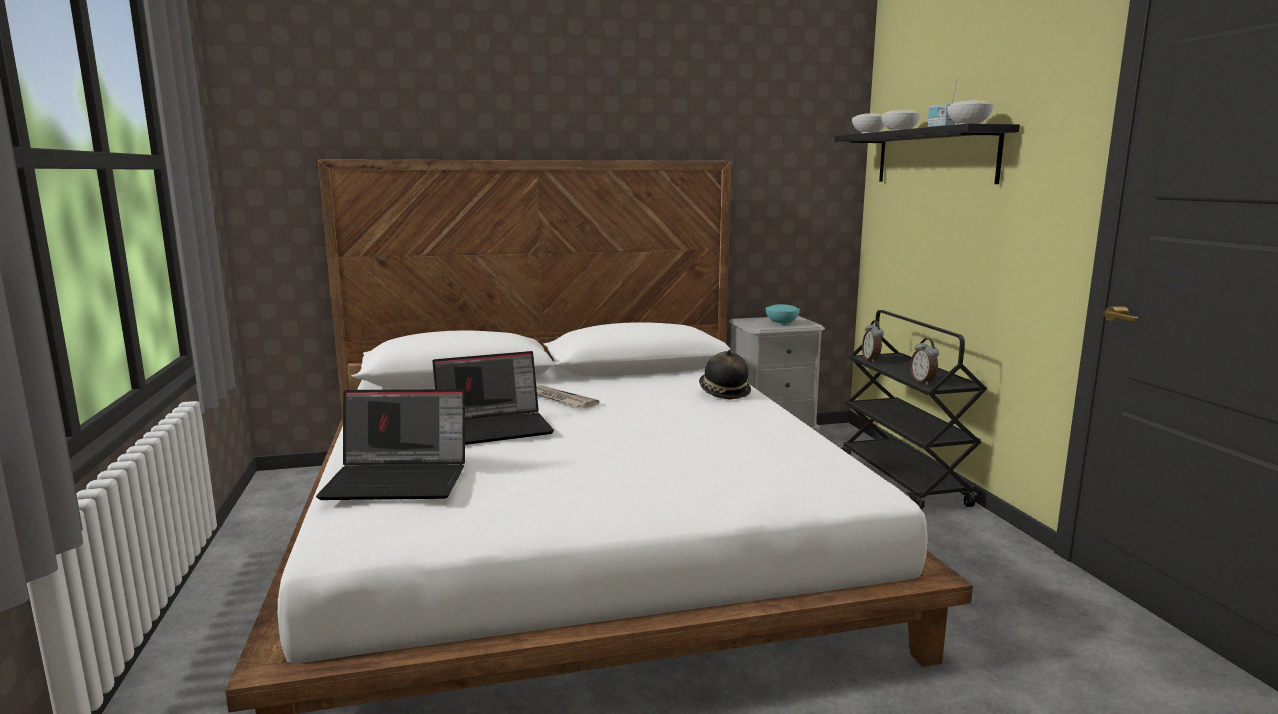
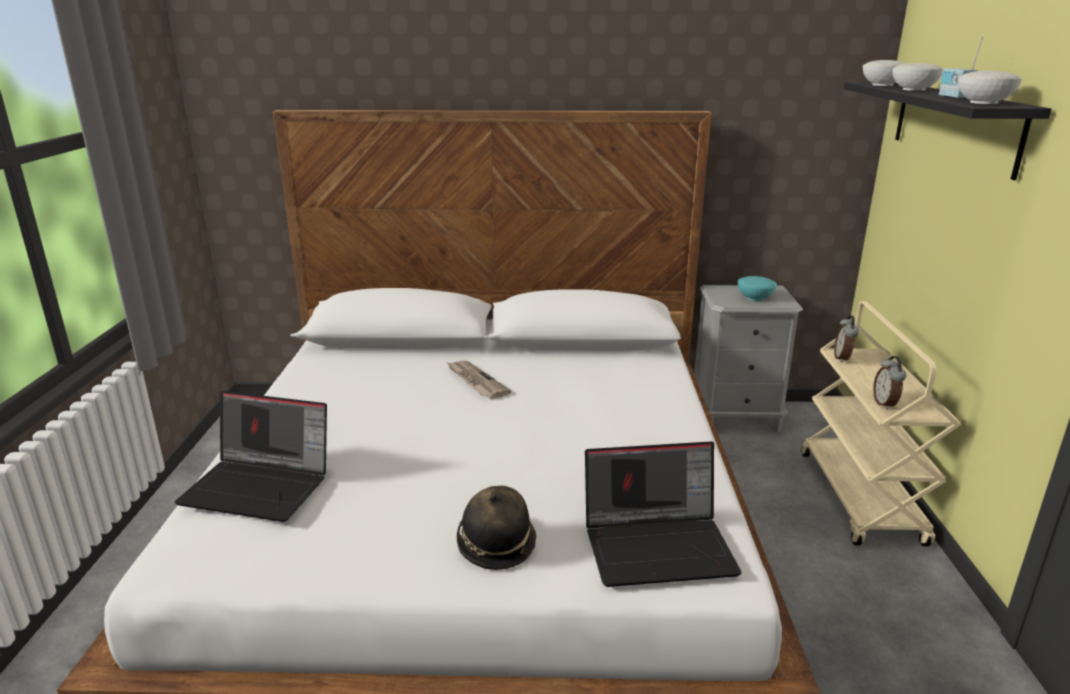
camera: 15 degrees right, 10 degrees up
(495, 427) = (389, 419): laptop -> laptop (659, 545)
(723, 393) = (649, 391): hat -> hat (496, 544)
(904, 482) = (860, 498): black cart -> beige cart

